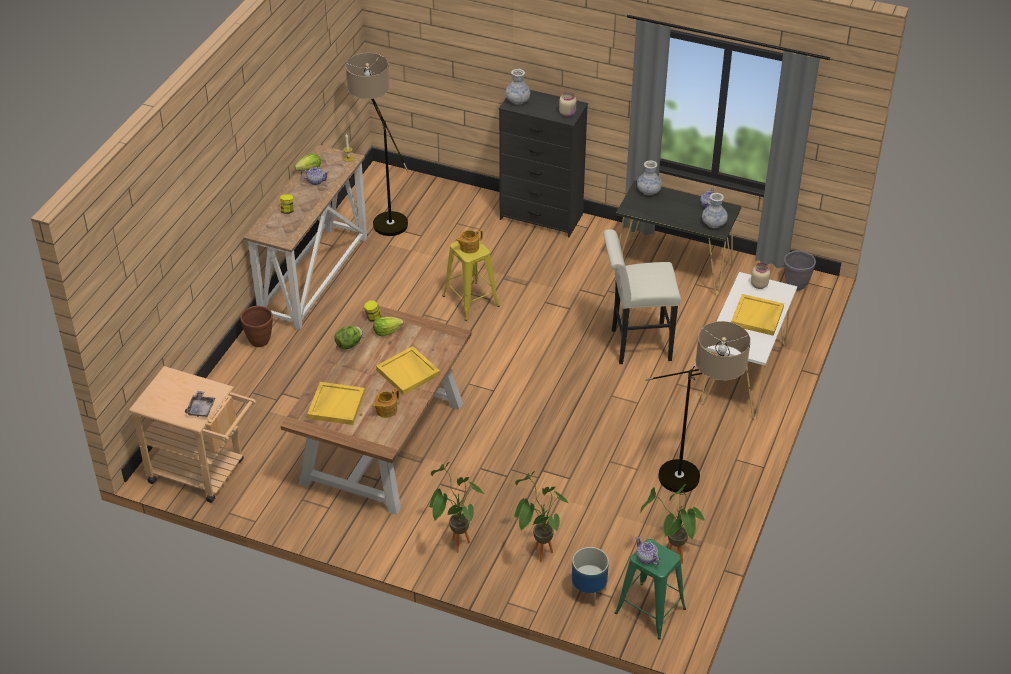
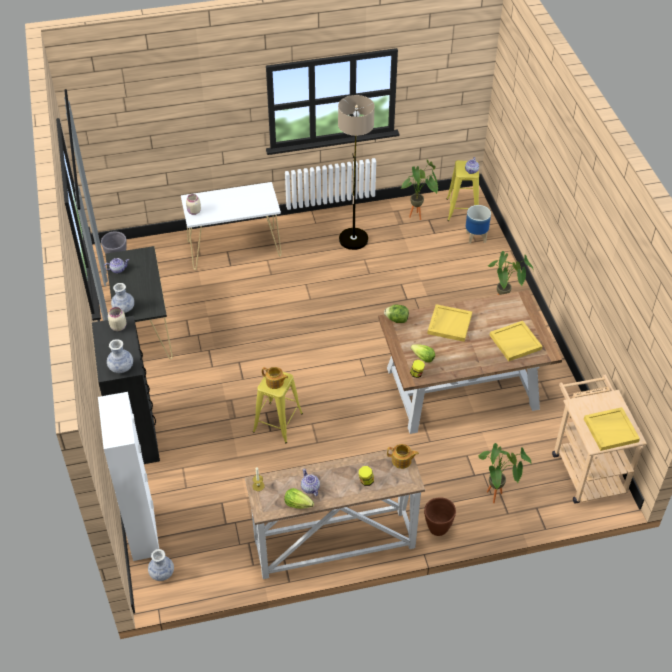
camera: 125 degrees left, 5 degrees up
(201, 408) = (601, 401): grey tray -> none
(349, 344) = (455, 370): lettuce -> lettuce (397, 319)
(383, 217) = (216, 546): floor lamp -> none
(385, 410) = (493, 315): teapot -> teapot (402, 461)
(436, 187) = (143, 533): none -> white cabinet
(537, 554) = (472, 269): potted plant -> potted plant (497, 498)
(635, 345) = (249, 310): white stool -> none
(650, 611) = (462, 210): green stool -> yellow stool
(713, 224) = (139, 258): vase -> vase (162, 573)
(757, 317) = (229, 200): yellow tray -> yellow tray (611, 430)

